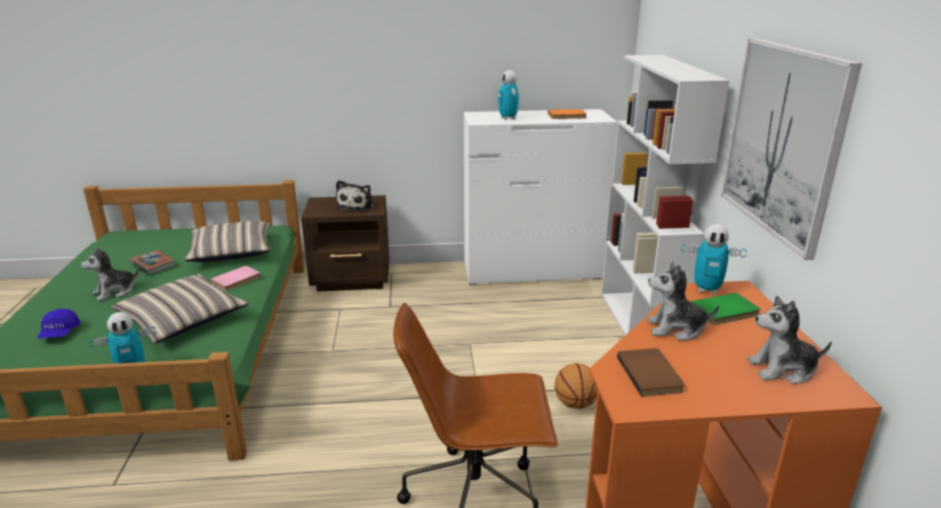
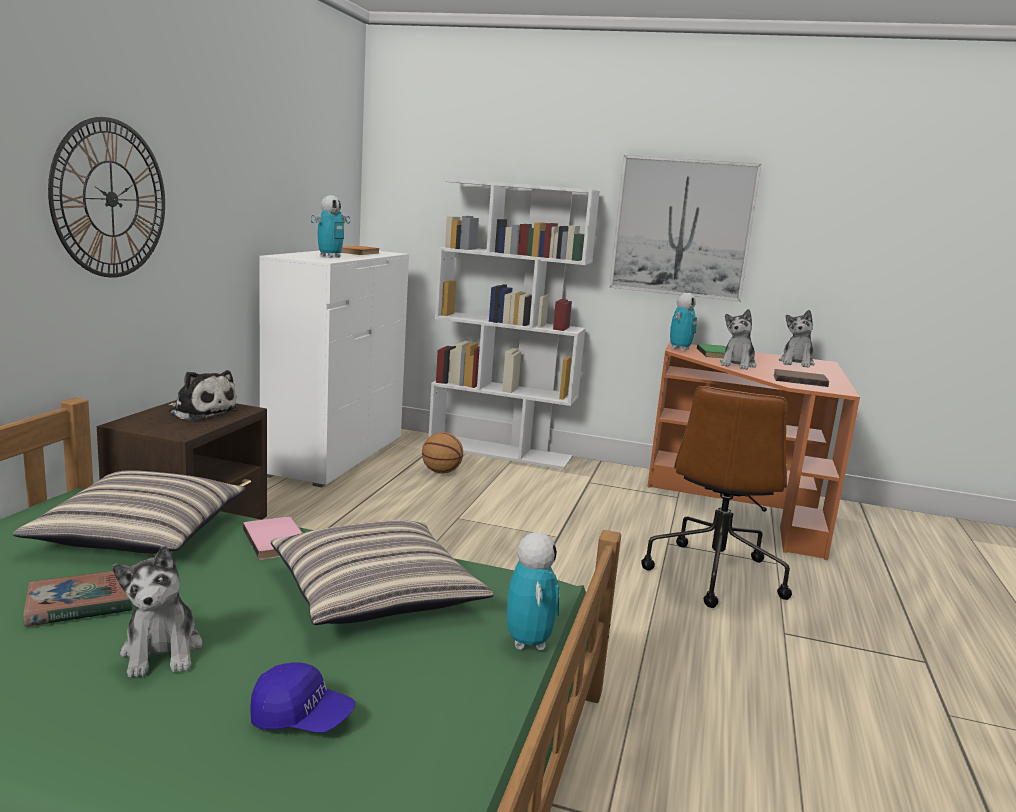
camera: 70 degrees left, 10 degrees down
(322, 75) = (111, 199): none -> wall clock
(508, 118) = (330, 257): toy robot -> toy robot turned 60 degrees counterclockwise
(575, 404) = (602, 505): basketball -> basketball (441, 472)

